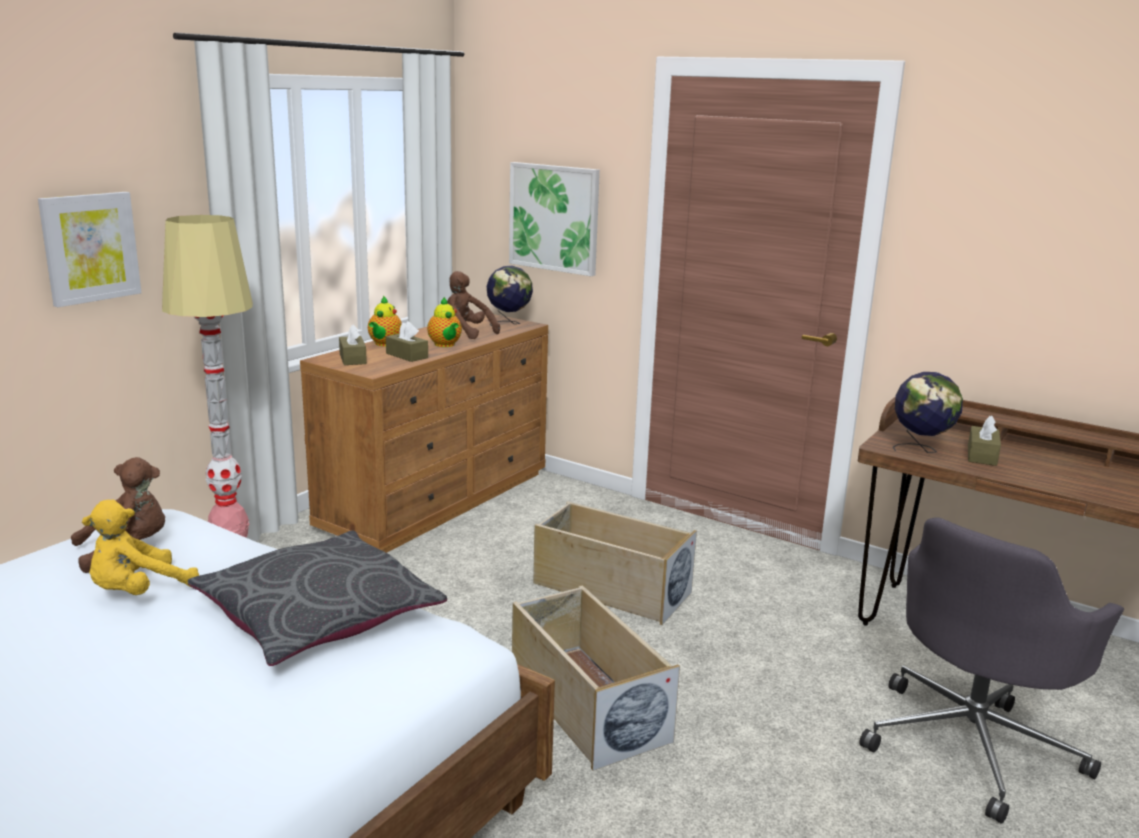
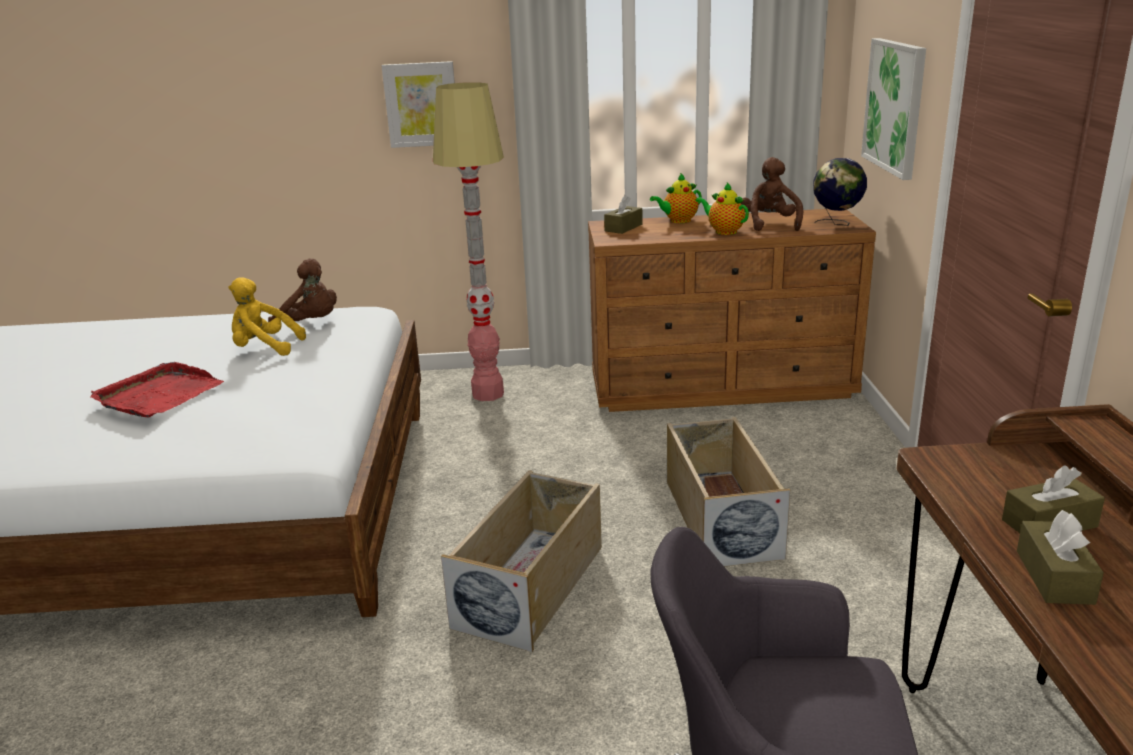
camera: 55 degrees right, 5 degrees up
(147, 687) = (158, 395): none -> red tray
(318, 616) = (289, 398): grey pillow -> none
(407, 355) = (669, 233): brown tissue box -> brown tissue box (1054, 577)
(445, 345) = (723, 231): teapot -> teapot turned 105 degrees clockwise
(920, 450) = (972, 482): globe -> none

